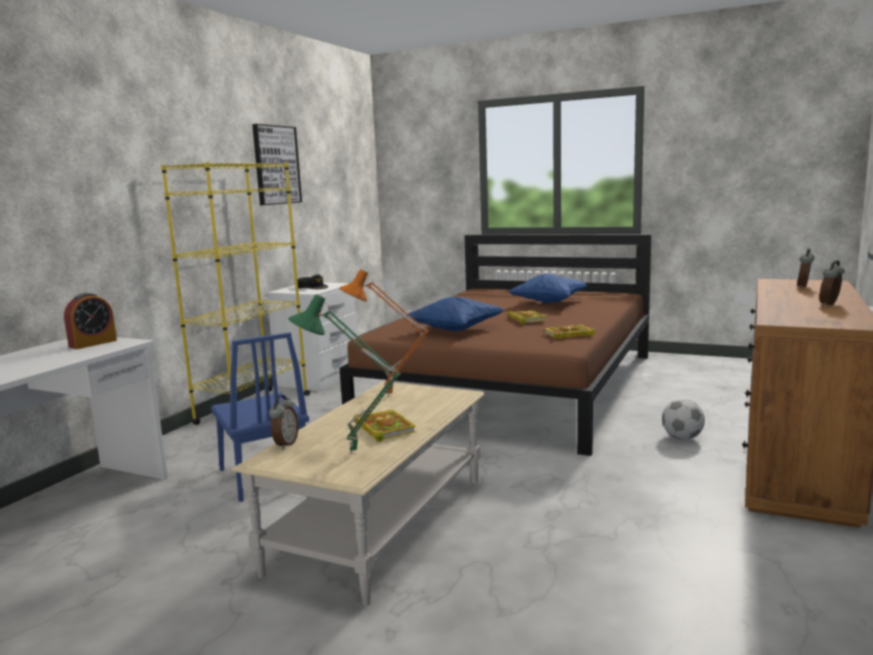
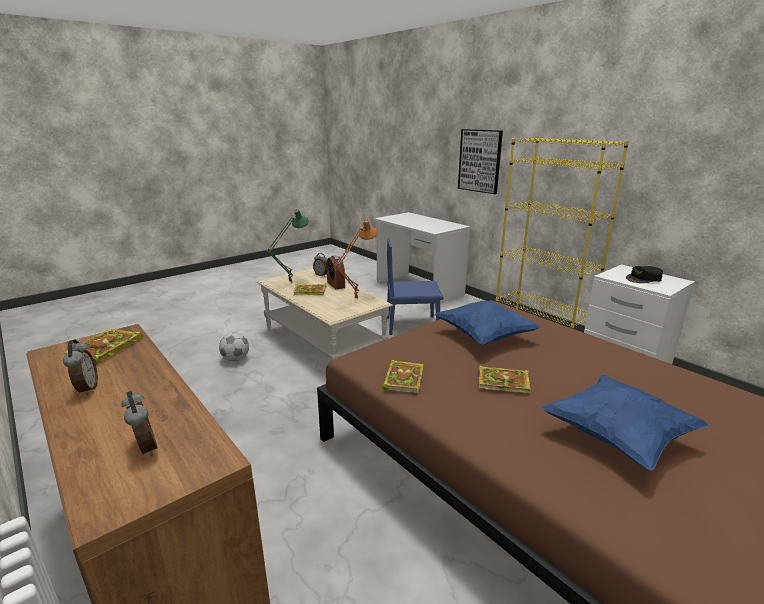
camera: 115 degrees right, 10 degrees up
(93, 343) = (441, 227): alarm clock -> alarm clock (336, 284)
(276, 165) = (693, 143): picture -> picture (480, 161)
(682, 438) = (292, 518): football -> football (235, 359)
(804, 316) = (105, 349): none -> book

